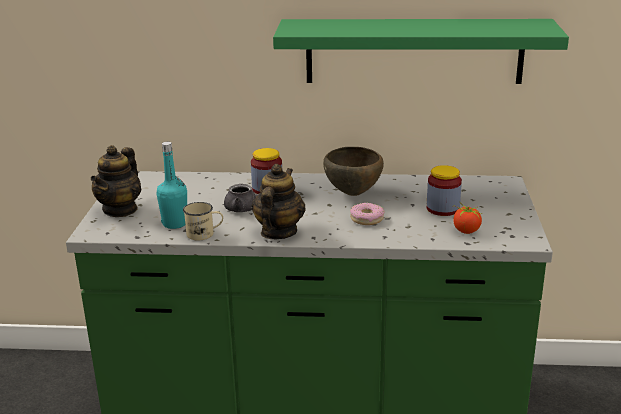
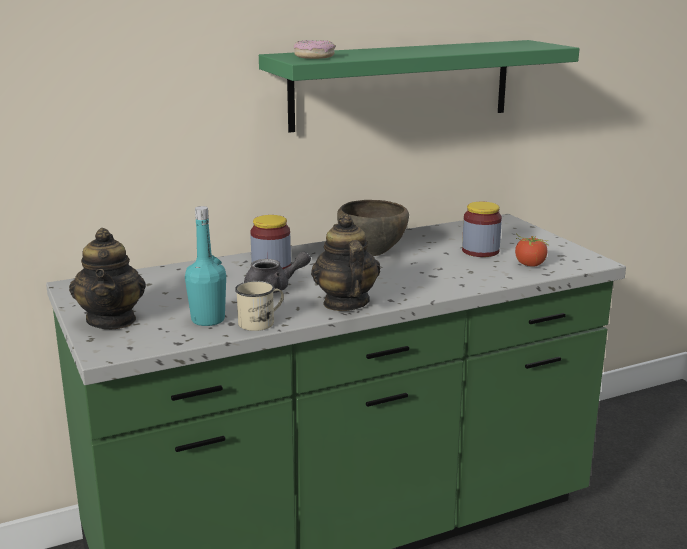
camera: 30 degrees left, 5 degrees down
(367, 219) = (420, 273): donut -> donut (314, 56)

